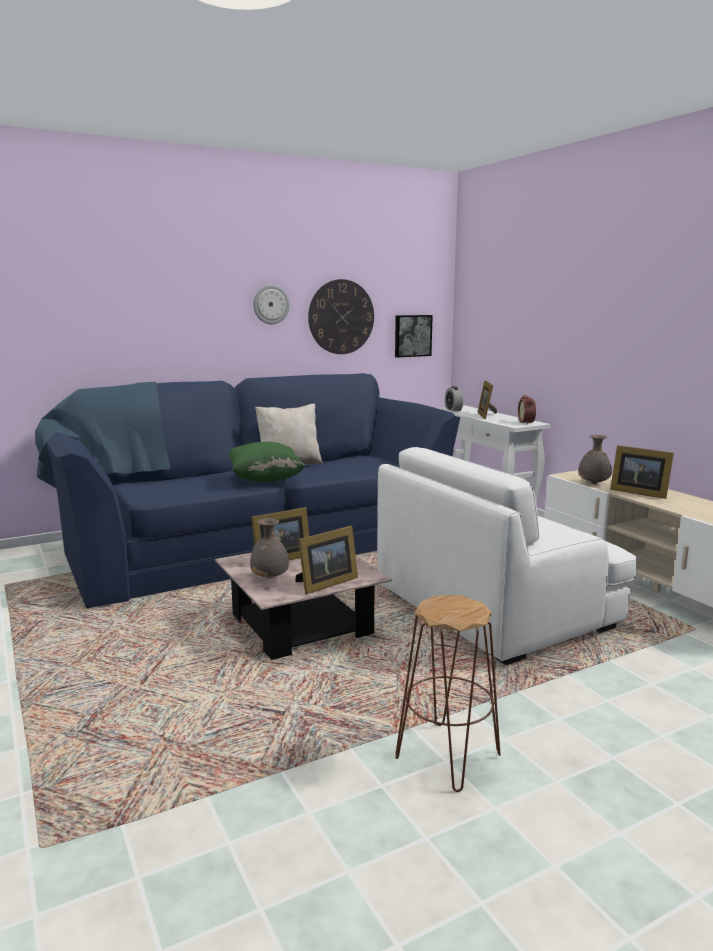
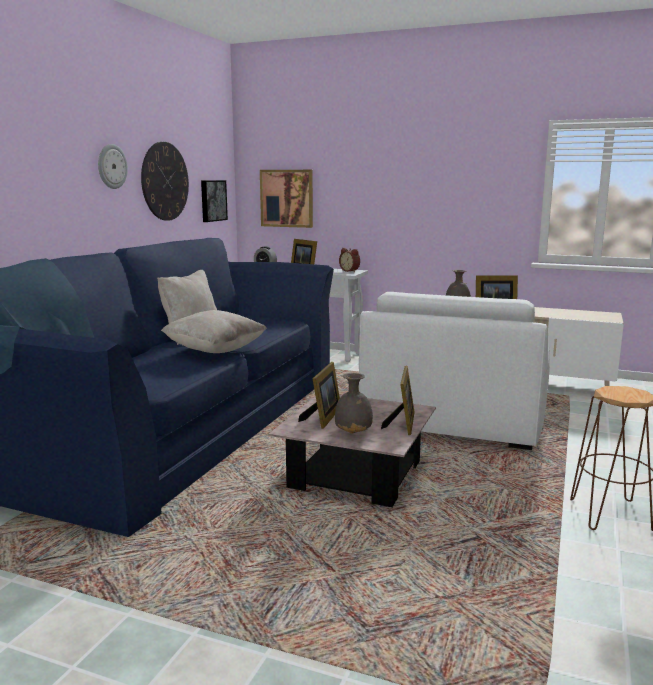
camera: 40 degrees left, 0 degrees up
(265, 480) = (215, 351): green pillow -> beige pillow
(489, 335) = (287, 198): none -> picture

